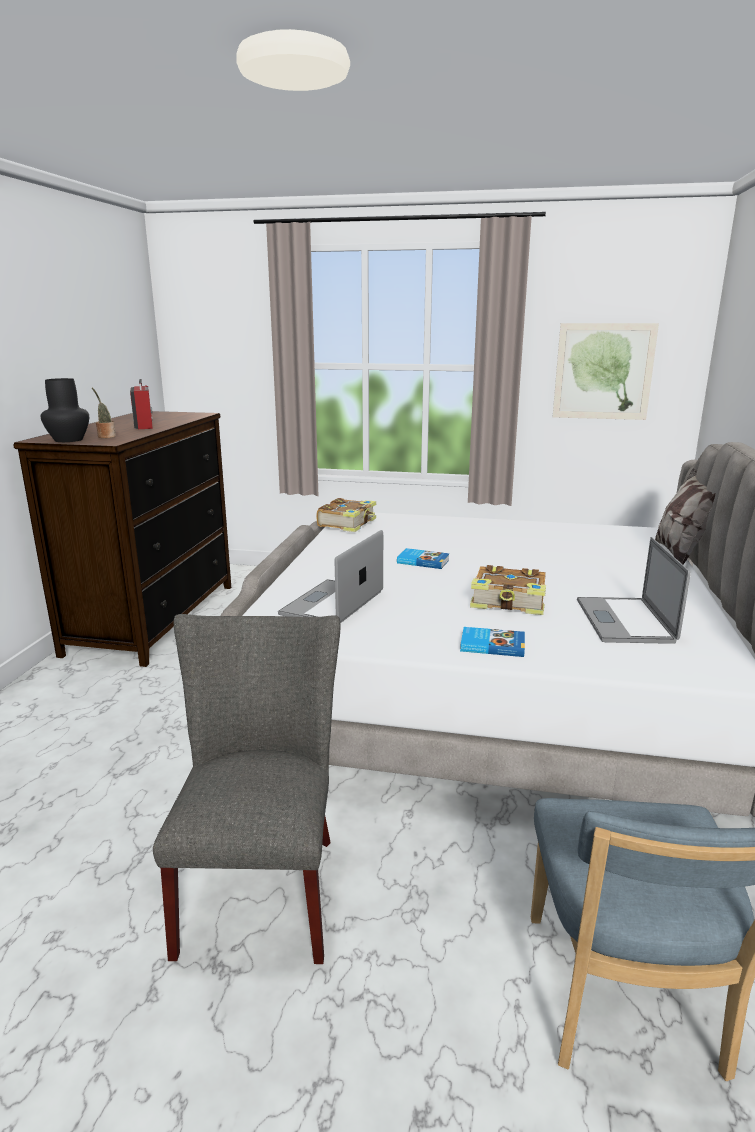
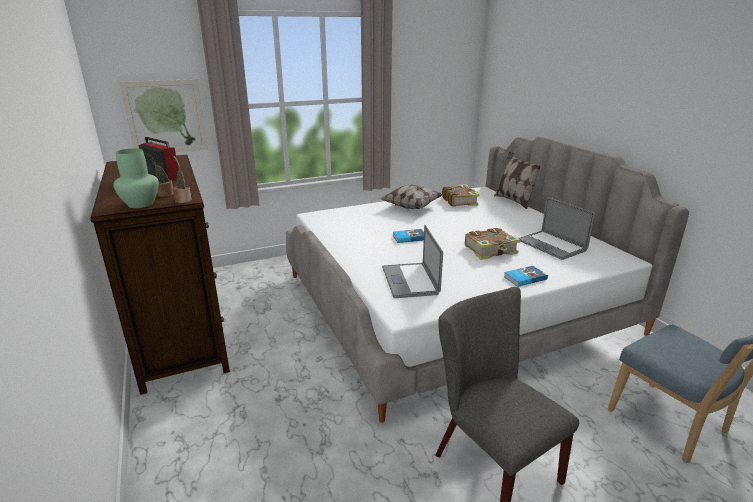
camera: 35 degrees left, 5 degrees up
(68, 440) = (140, 204): black vase -> green vase
(105, 442) = (183, 200): none -> potted plant
(348, 523) = (322, 222): book -> book (460, 201)
(494, 530) = (411, 207): none -> pillow
(603, 371) = (431, 96): picture -> picture (166, 117)

